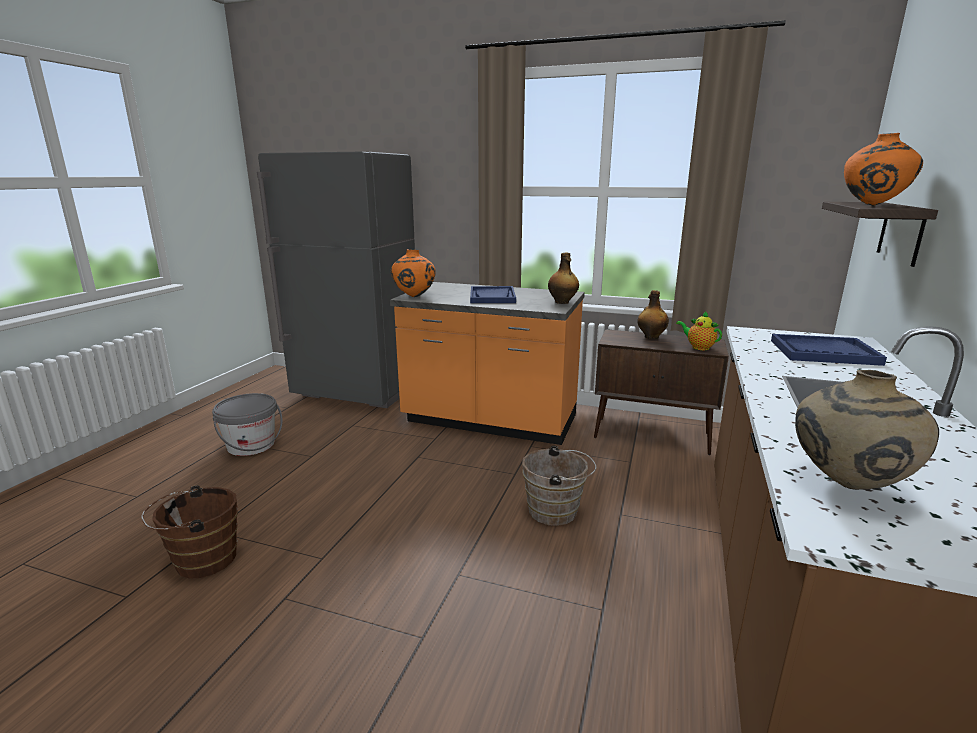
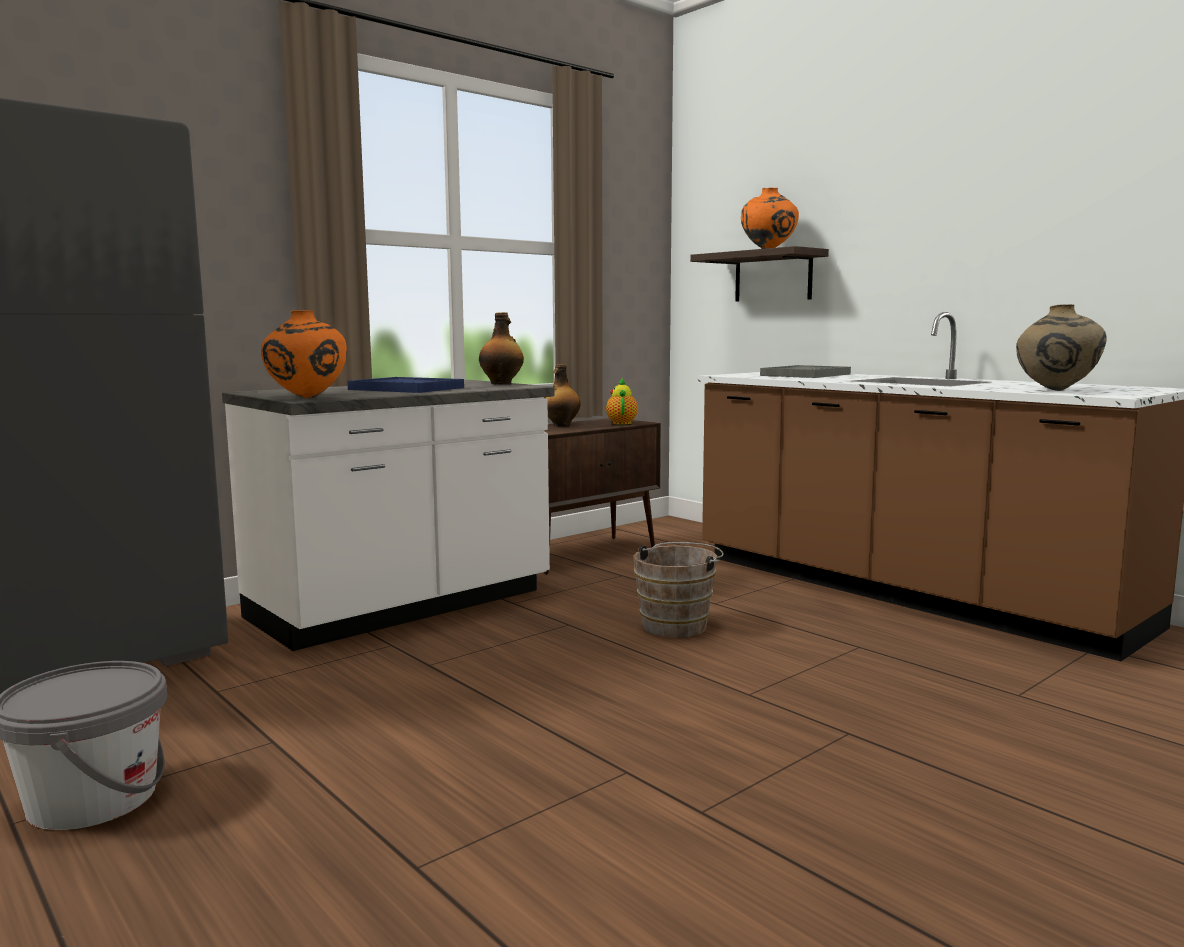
camera: 60 degrees left, 10 degrees down
(201, 560) = (512, 886): brown bucket -> none
(490, 421) = (403, 606): orange counter -> white counter
(698, 347) = (621, 423): teapot -> teapot turned 105 degrees clockwise
(823, 352) = (805, 375): blue tray -> grey tray

